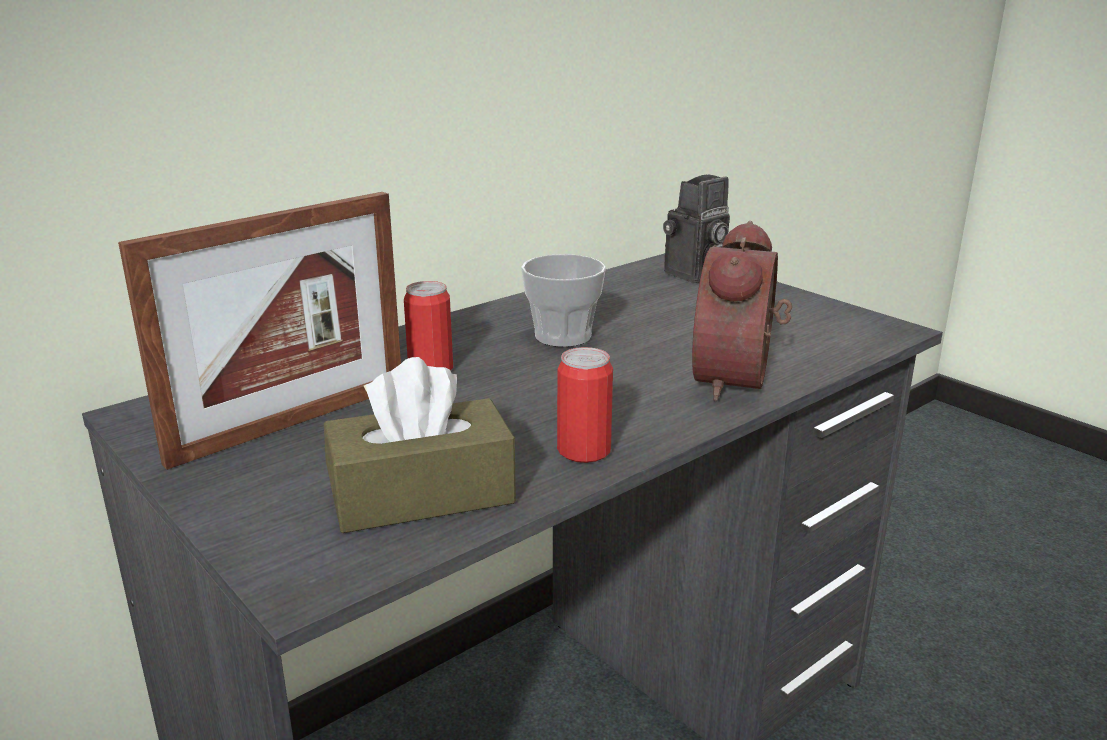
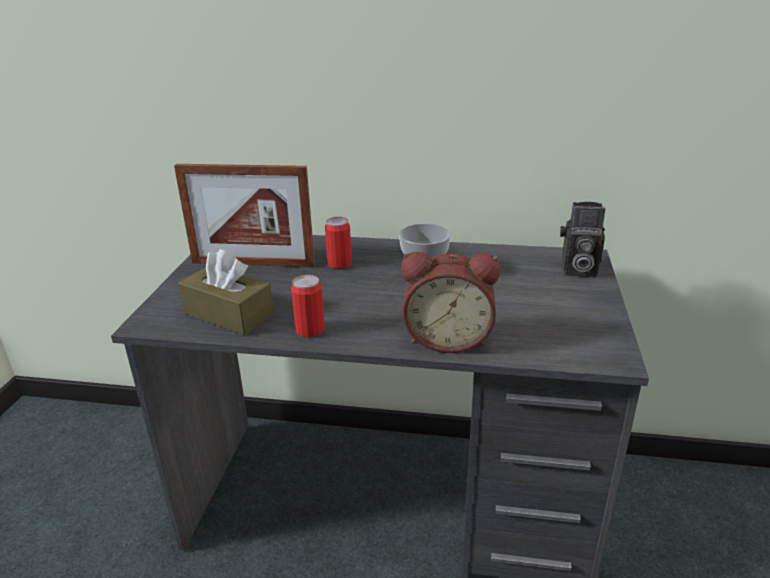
camera: 50 degrees right, 5 degrees up
(740, 381) = (447, 338): alarm clock -> alarm clock turned 150 degrees counterclockwise

